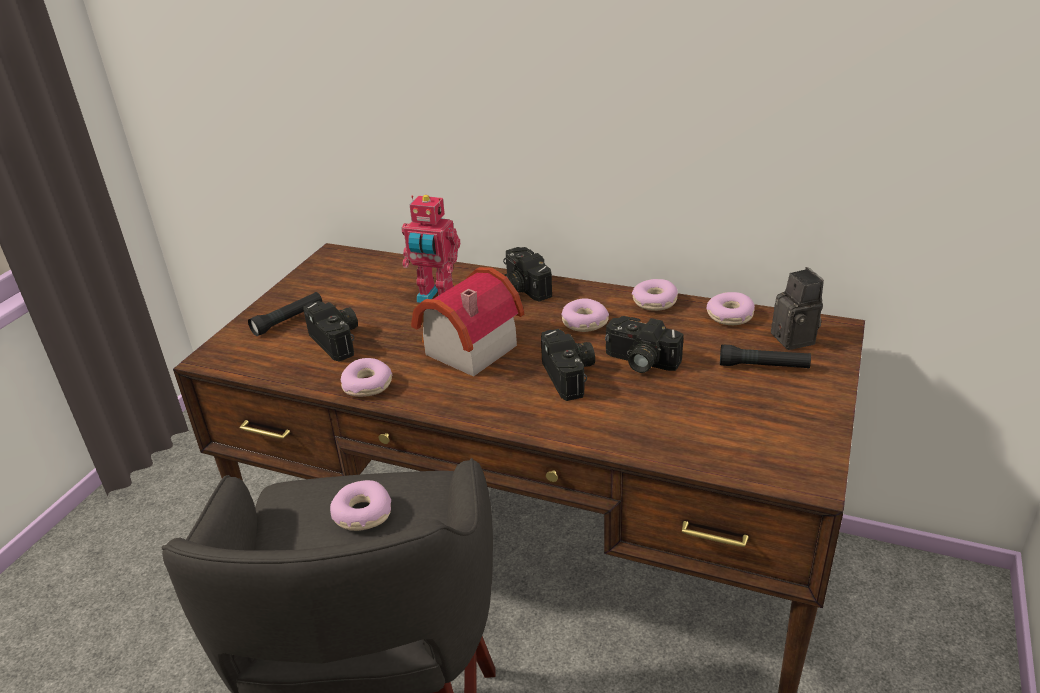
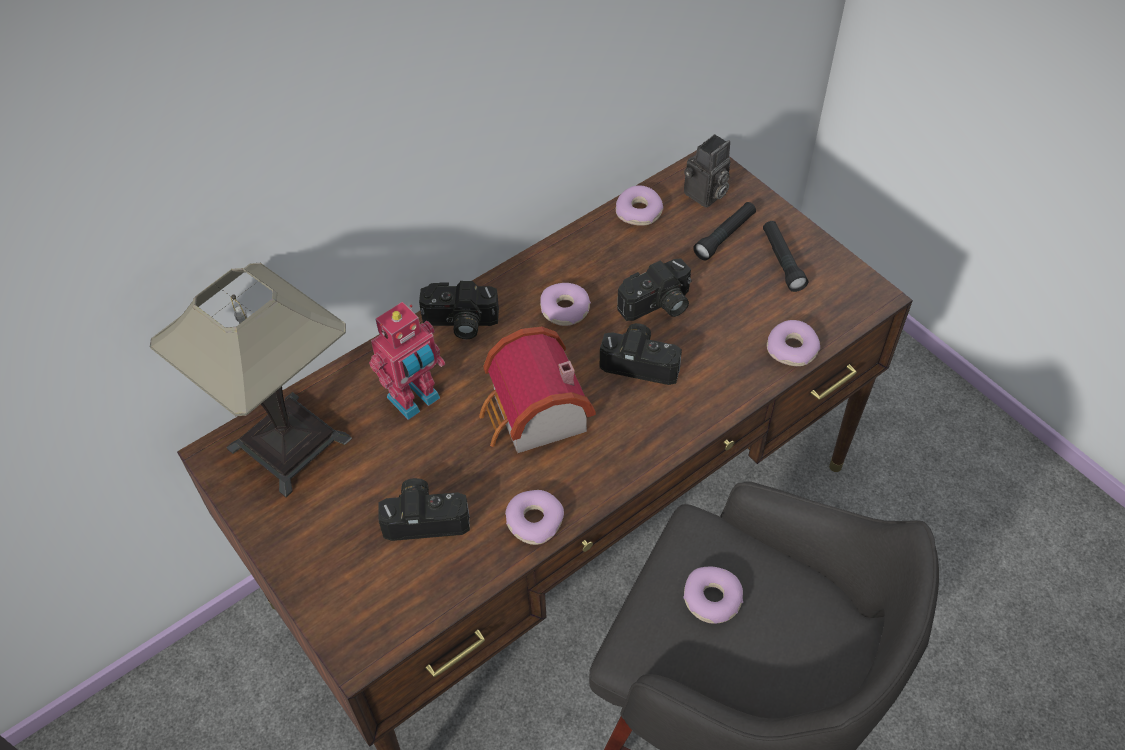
camera: 60 degrees left, 20 degrees up
(288, 320) = (339, 550): black flashlight -> black flashlight (782, 261)
(360, 271) = (288, 443): none -> table lamp
(654, 302) = (574, 245): donut -> donut (792, 349)
(796, 339) = (705, 195): camera -> camera turned 120 degrees clockwise

